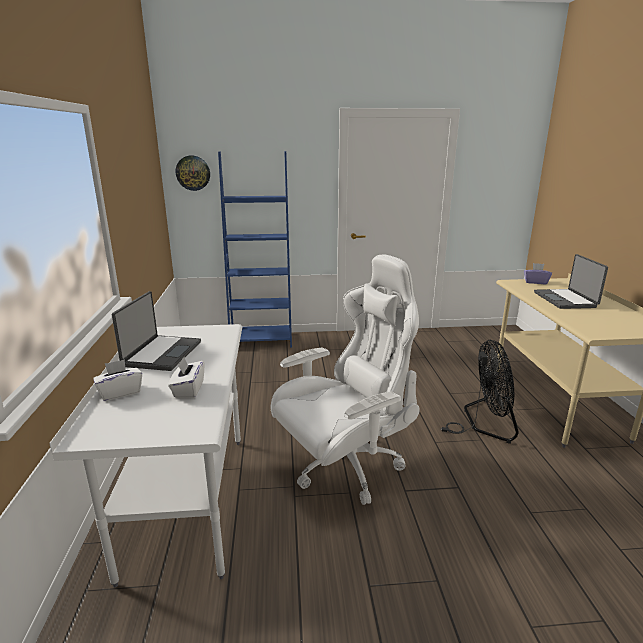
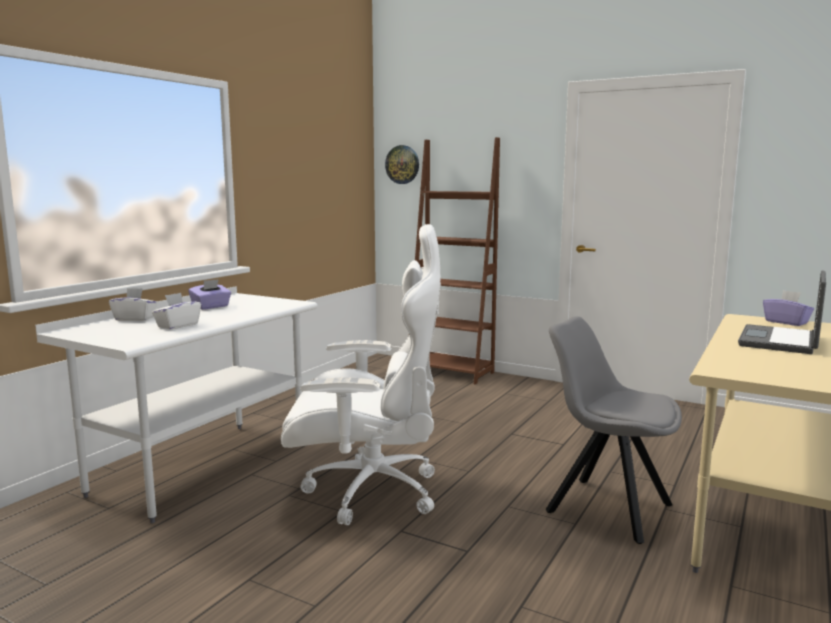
camera: 35 degrees right, 10 degrees down
(161, 353) = (211, 307): laptop -> purple tissue box
(261, 341) = (450, 372): blue bookcase -> brown bookcase
(481, 421) = (607, 508): black fan -> grey chair

